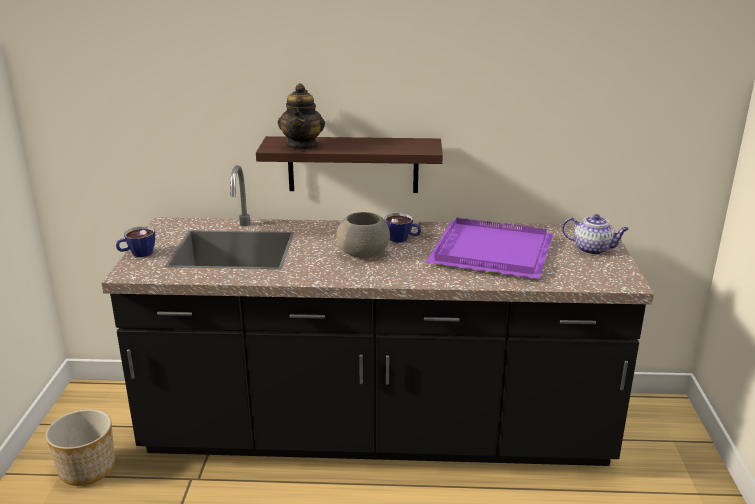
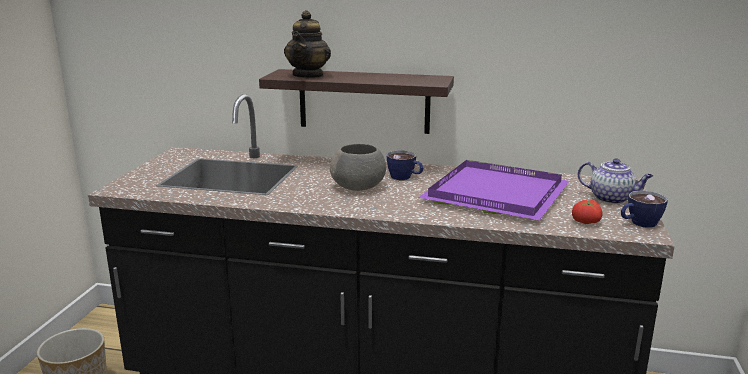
camera: 10 degrees right, 5 degrees down
(137, 254) = (137, 174): cup -> cup (638, 223)
(577, 275) = (586, 221): none -> tomato

